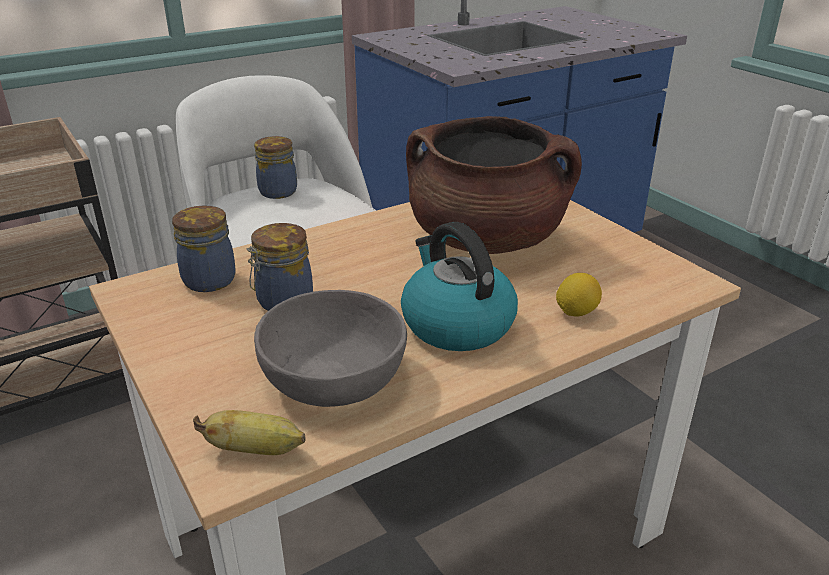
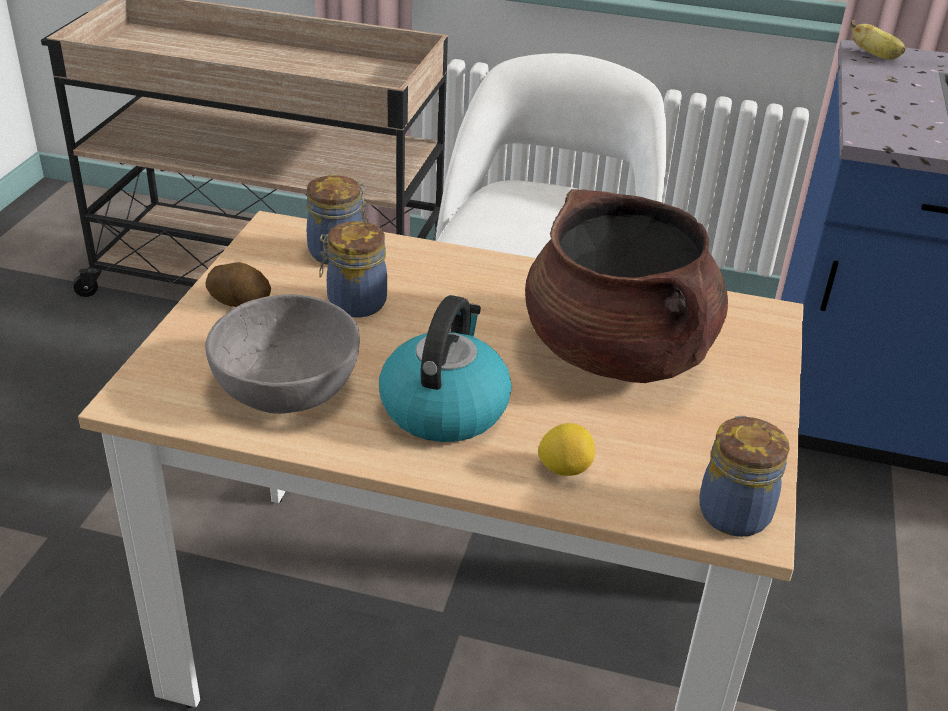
camera: 45 degrees right, 5 degrees up
(192, 349) = (240, 301): none -> potato
(256, 450) = (163, 398): banana -> banana (875, 56)
(276, 191) = (559, 199): jar -> jar (733, 511)

